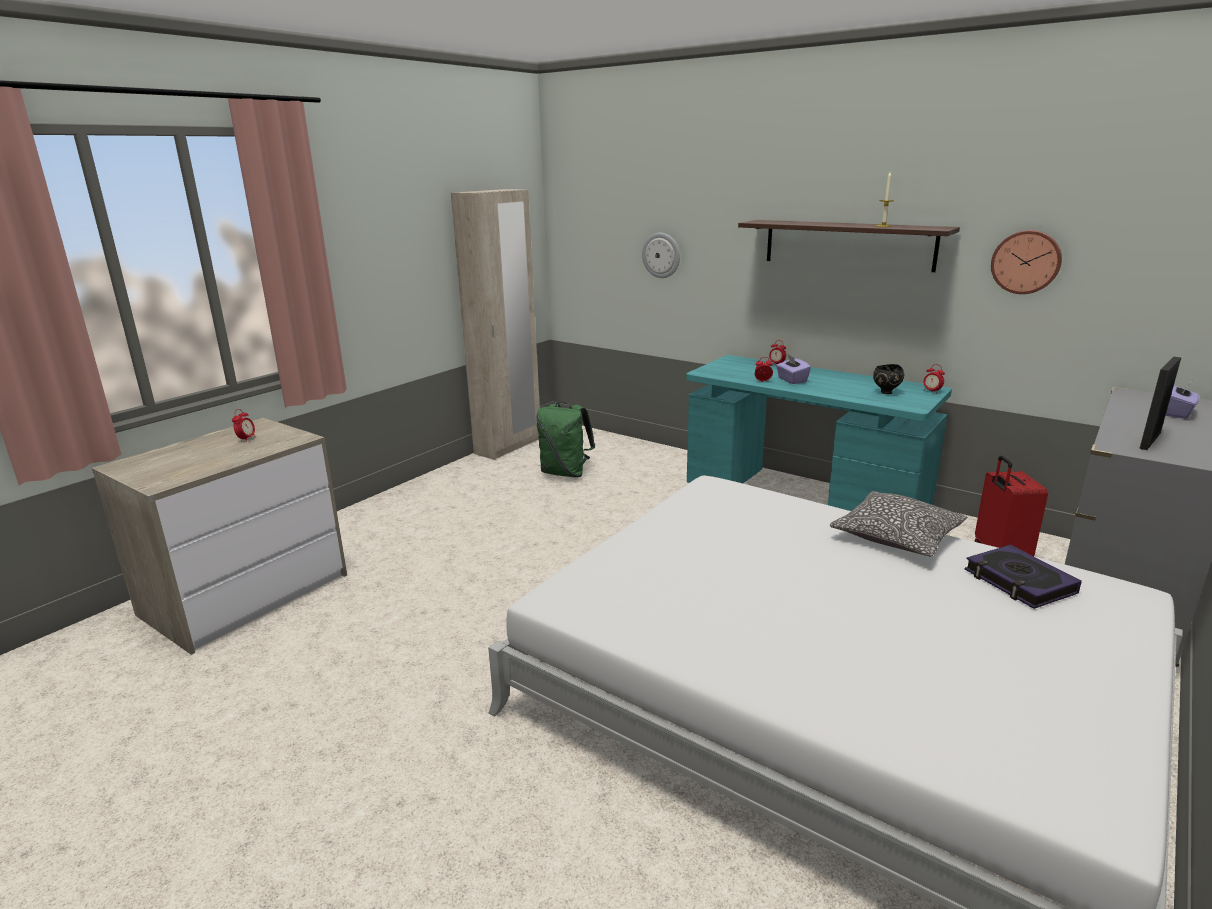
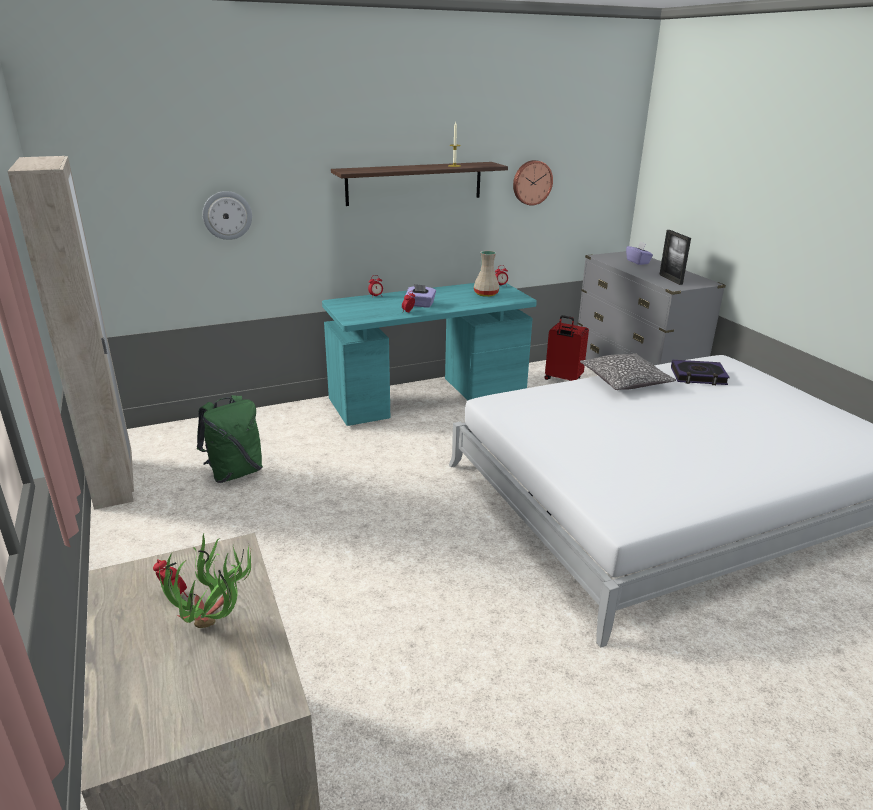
camera: 60 degrees left, 5 degrees up
(219, 456) = (215, 629): none -> potted plant
(886, 392) = (486, 294): black bowl -> beige vase

